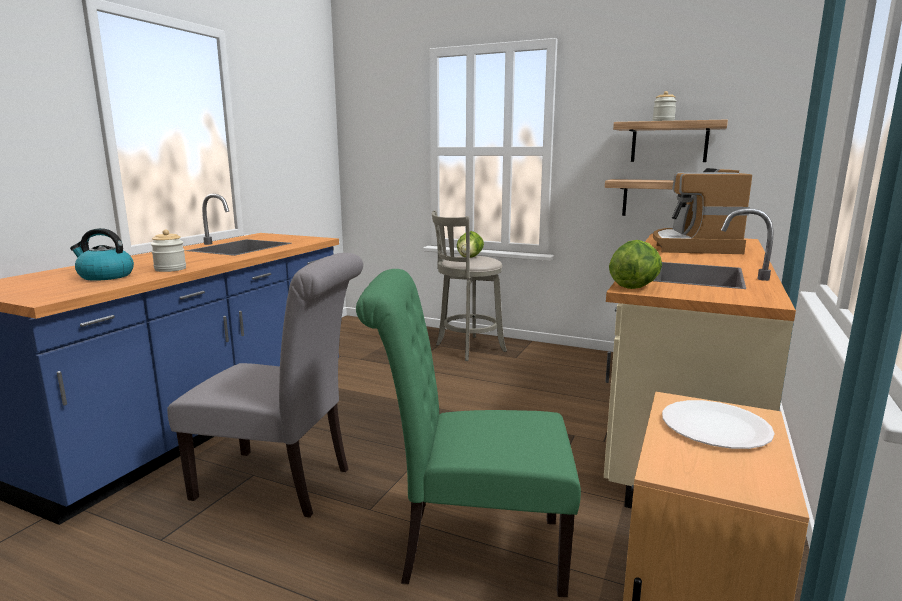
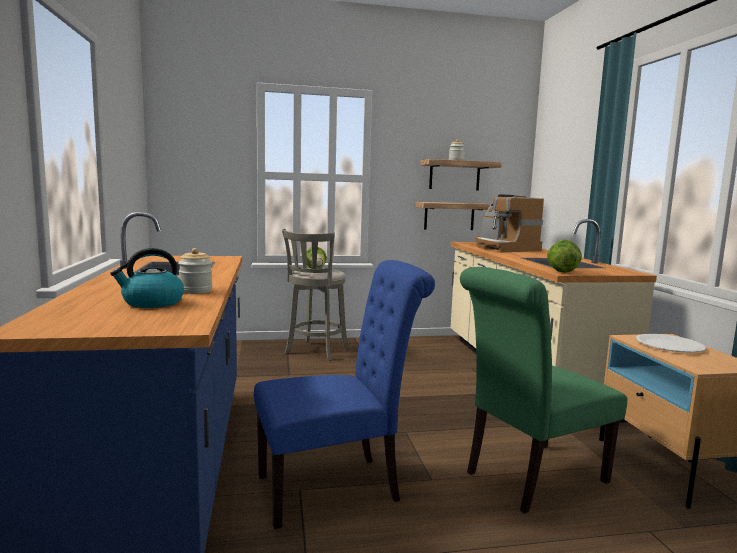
camera: 35 degrees left, 5 degrees down
(282, 484) = (337, 487): grey chair -> blue chair

